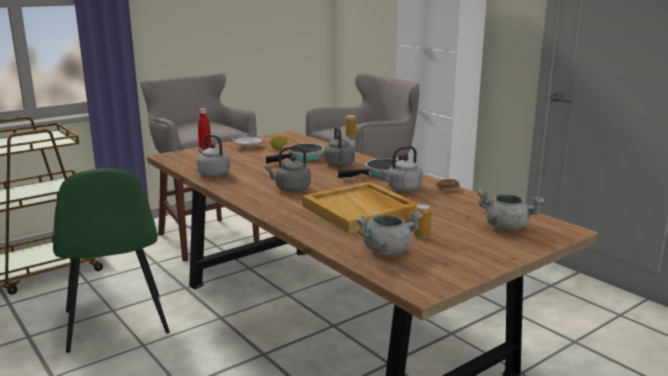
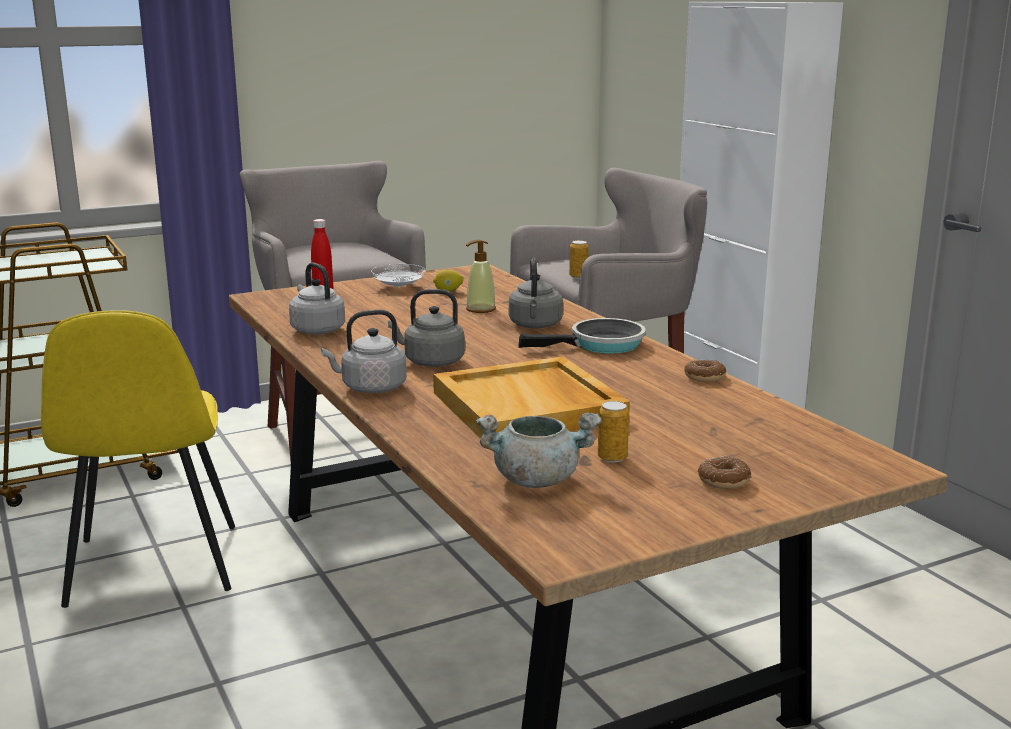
camera: 10 degrees right, 0 degrees up
(116, 323) = (153, 567): green chair -> yellow chair
(303, 157) = (480, 309): frying pan -> soap dispenser
(402, 189) = (623, 373): grey kettle -> grey kettle (370, 388)
(487, 244) = (723, 481): none -> donut
(507, 227) = (777, 453): grey cooking pot -> none

